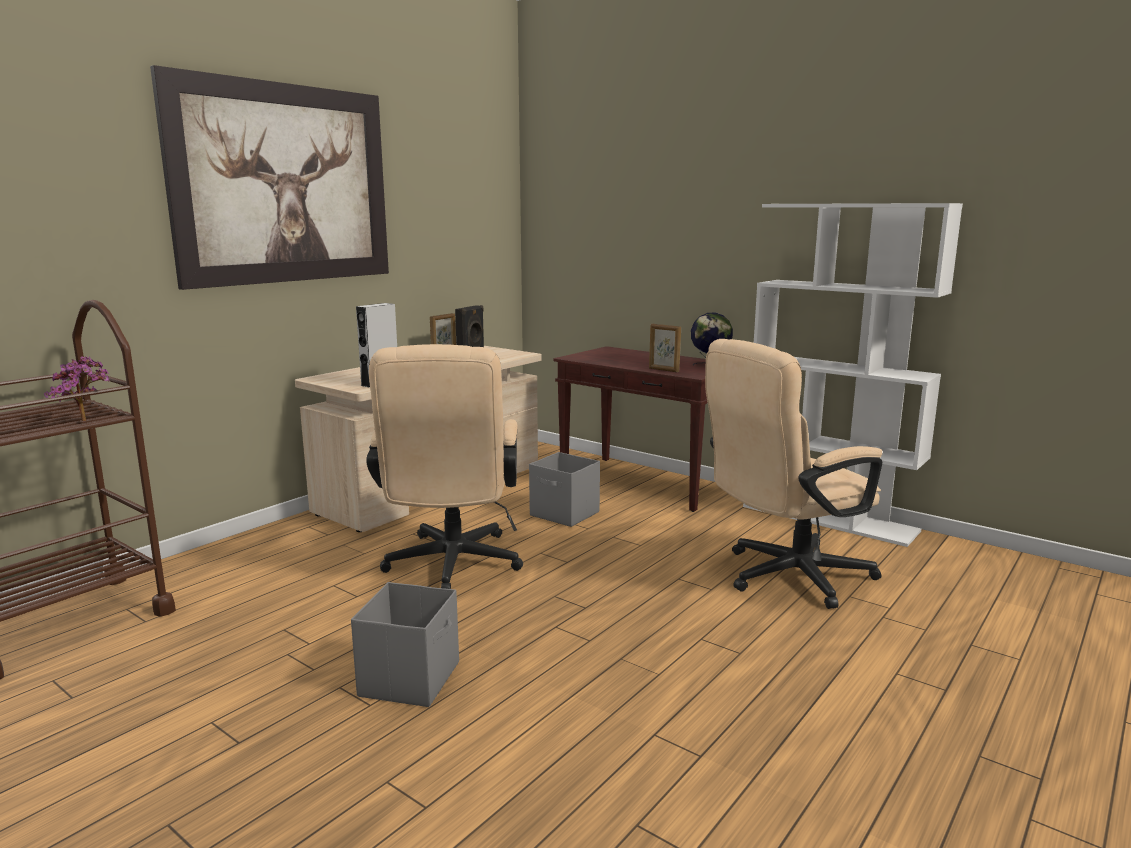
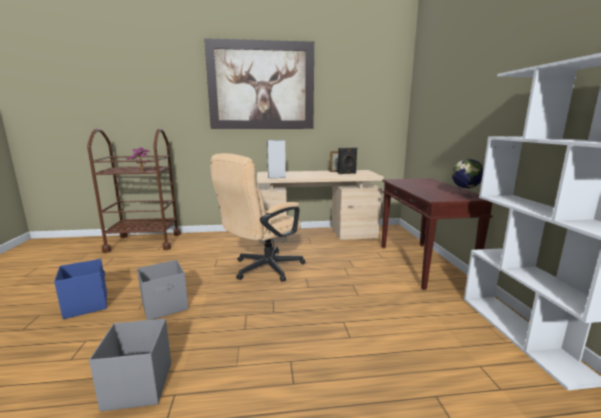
camera: 45 degrees right, 0 degrees up
(238, 756) = (87, 304): none -> blue storage box
(565, 514) = (350, 265): grey storage box -> grey storage box (137, 386)
(663, 370) = (422, 193): picture frame -> none
(785, 577) = (410, 356): beige office chair -> none

